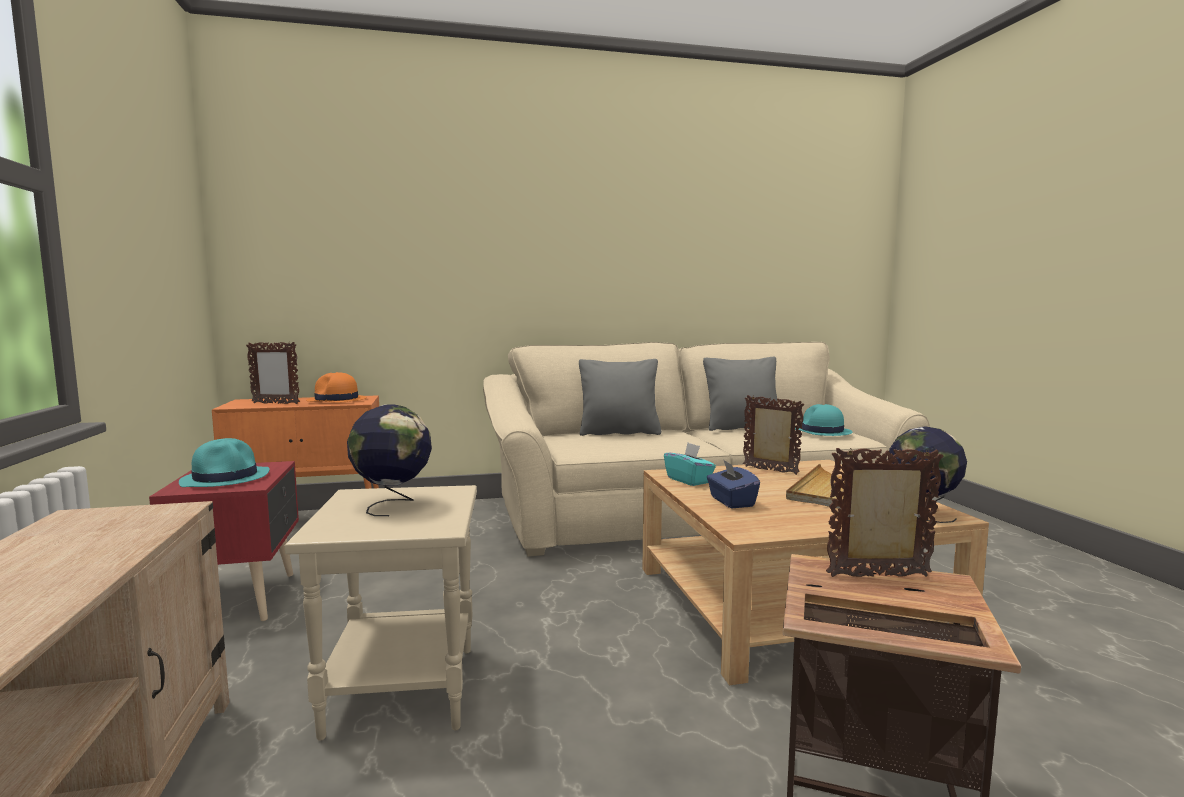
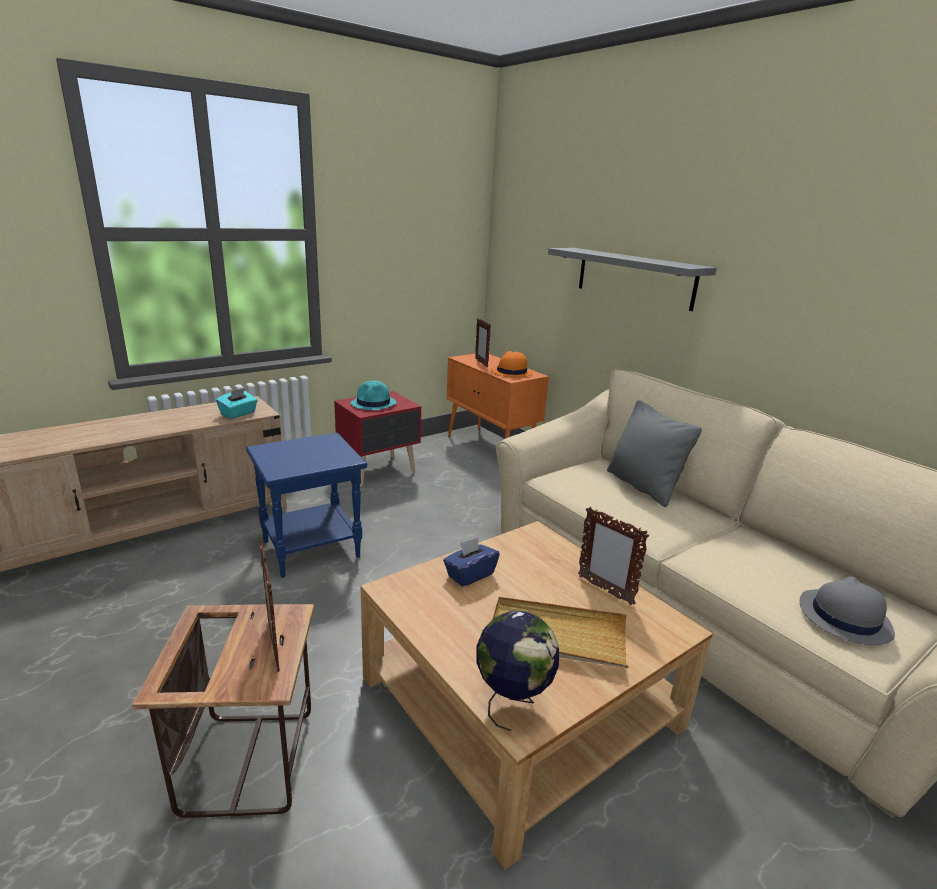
camera: 65 degrees right, 15 degrees up
(392, 505) = (312, 451): globe -> none
(399, 689) = (312, 548): beige side table -> blue side table
(478, 261) = (634, 277): none -> grey shelf
(689, 480) = (521, 546): turquoise tissue box -> turquoise tissue box (238, 414)
(742, 428) = (779, 553): grey pillow -> none
(770, 470) = (604, 590): picture frame -> picture frame turned 120 degrees clockwise
(822, 432) = (844, 617): turquoise hat -> grey hat

